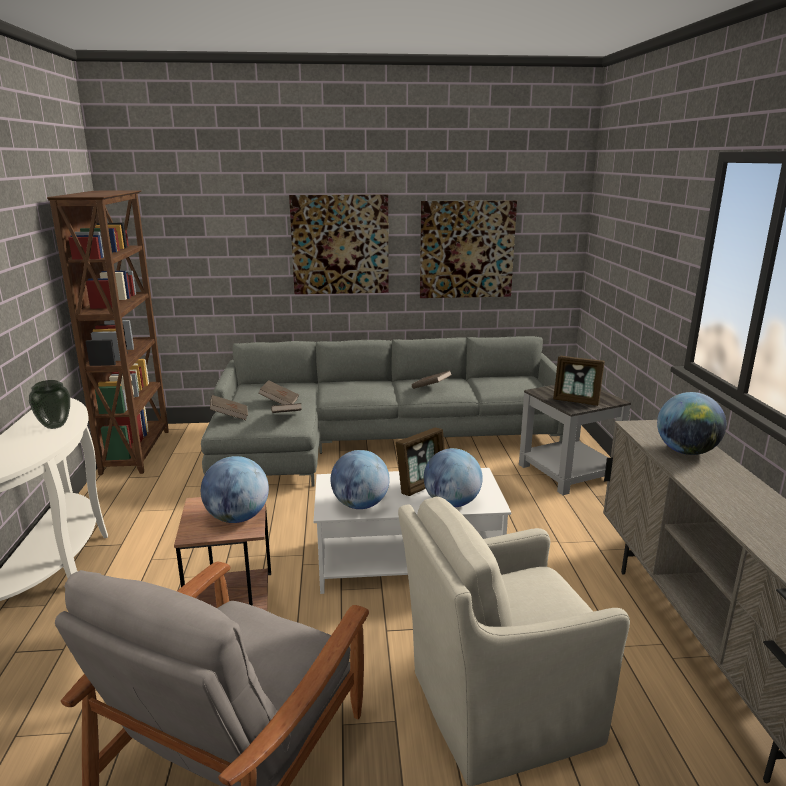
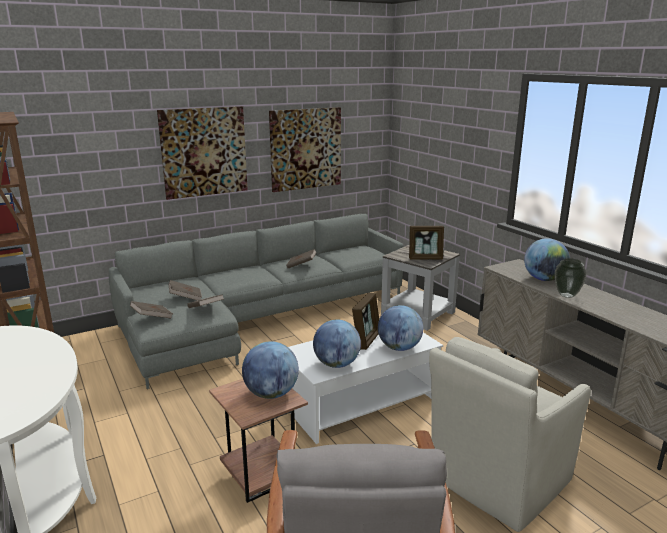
camera: 25 degrees left, 0 degrees up
(55, 426) = (42, 353): vase -> vase (567, 295)

